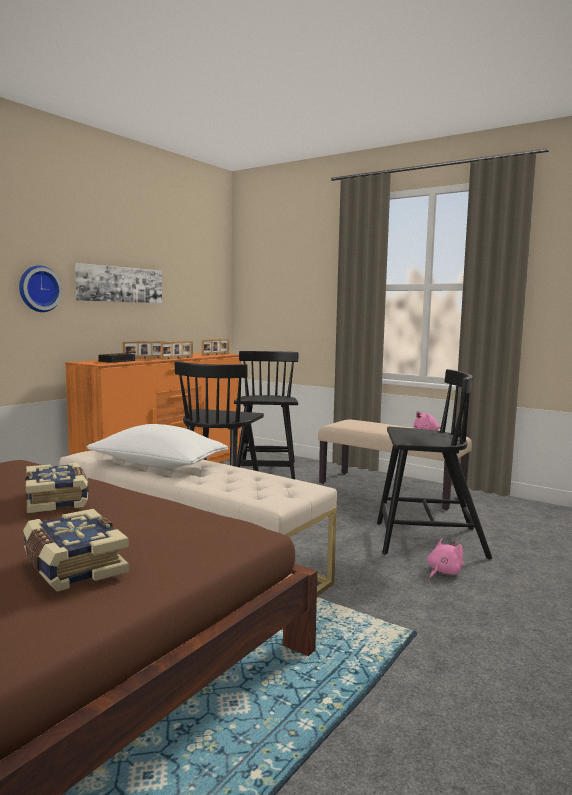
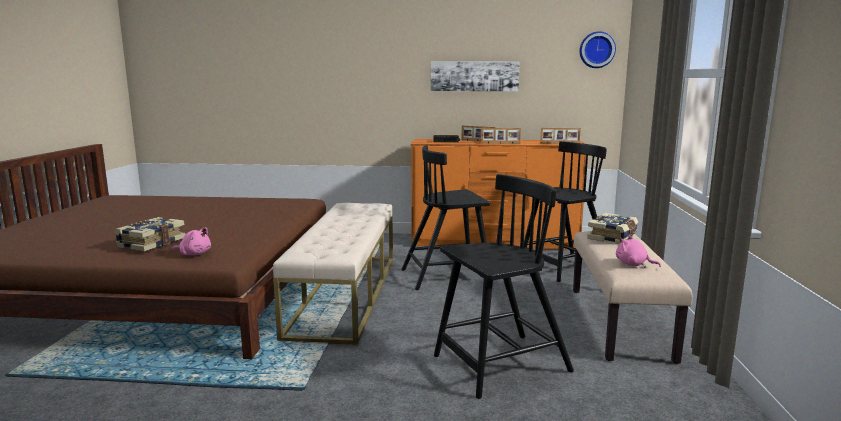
camera: 60 degrees right, 5 degrees up
(38, 289) = (399, 83): wall clock -> wall clock (596, 50)
(58, 500) = (249, 220): book -> book (613, 237)
(158, 465) = (343, 220): white pillow -> none
(427, 540) = (499, 365): black chair -> black chair turned 90 degrees counterclockwise
(443, 572) = (431, 384): pink plush toy -> pink plush toy (194, 254)

